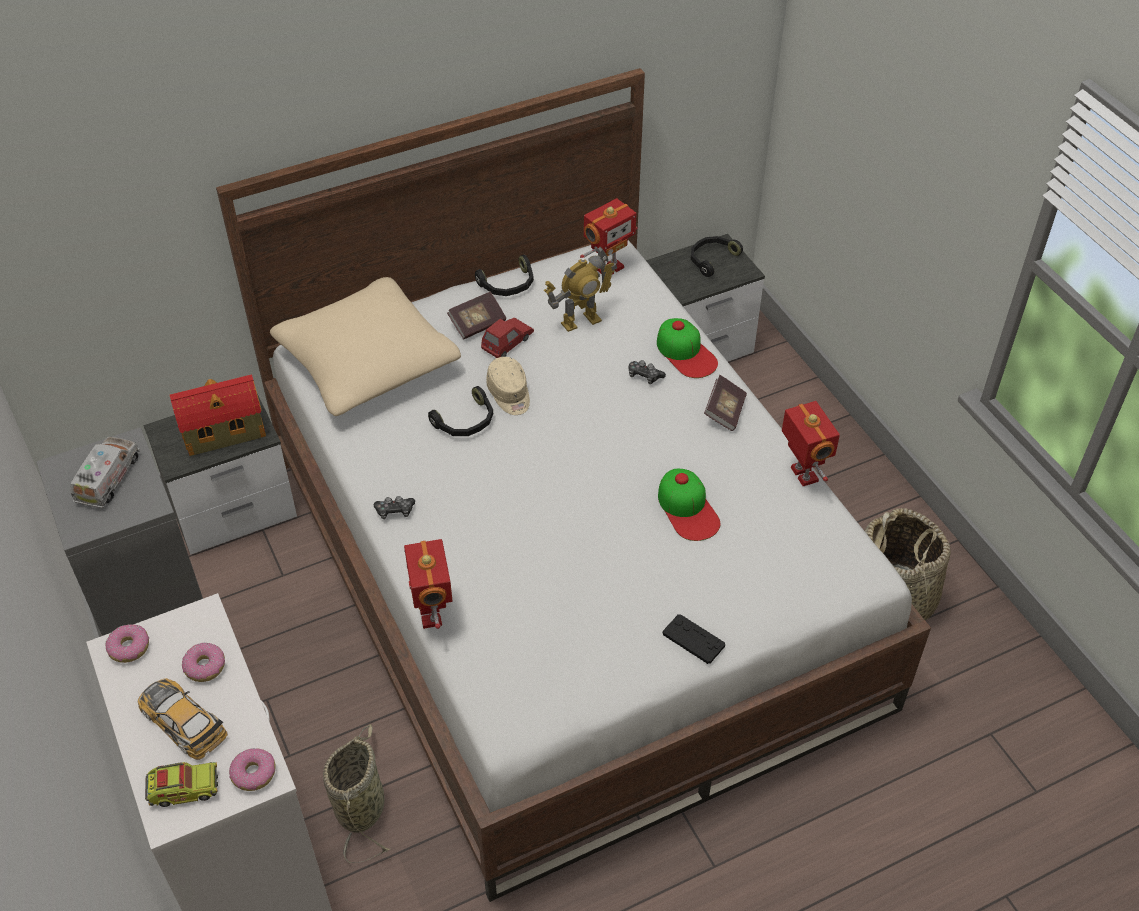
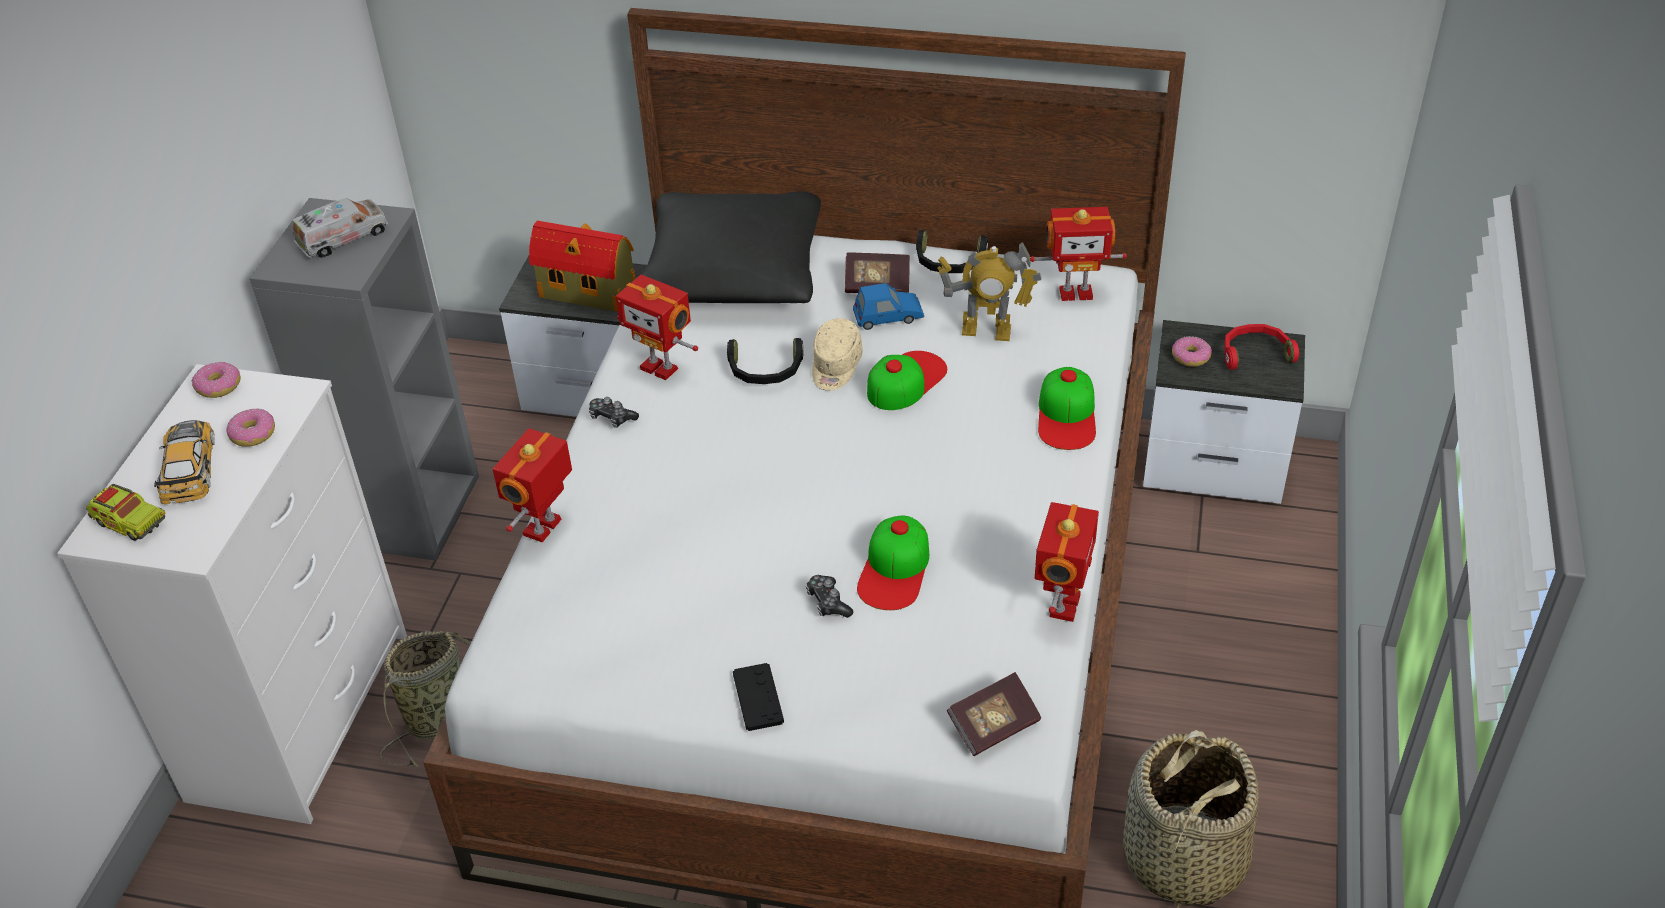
camera: 40 degrees right, 5 degrees down
(253, 774) = (189, 542): donut -> donut (1190, 357)
(367, 362) = (733, 272): beige pillow -> black pillow
(390, 457) = (660, 367): none -> toy robot
(507, 342) = (888, 316): red toy car -> blue toy car
(565, 380) = (905, 380): none -> cap
(644, 376) = (994, 416): game controller -> game controller (828, 602)
(711, 259) = (1255, 353): black headphones -> red headphones
(724, 411) = (1045, 495): book -> book (993, 726)

